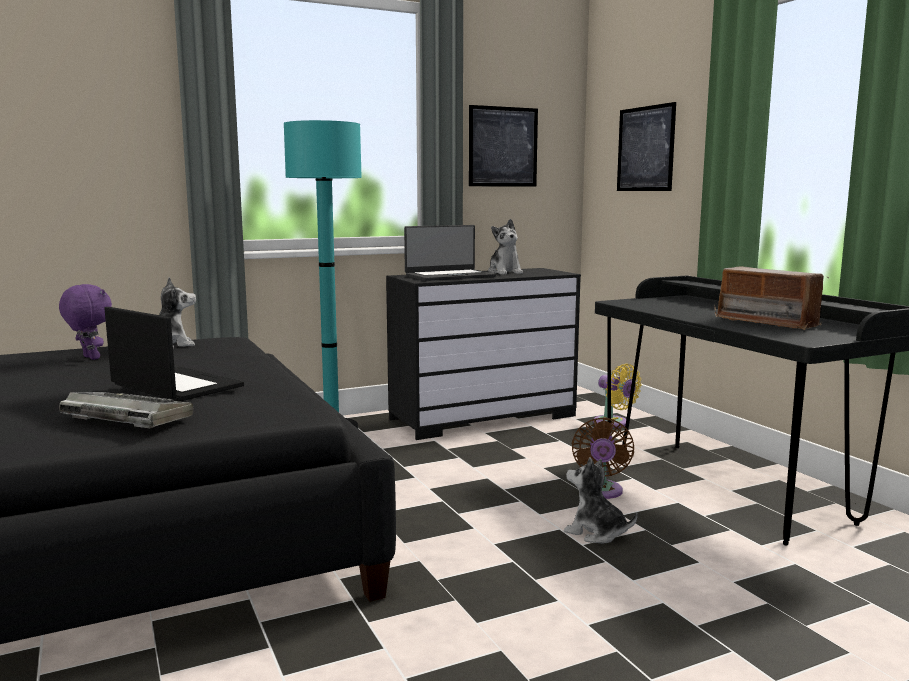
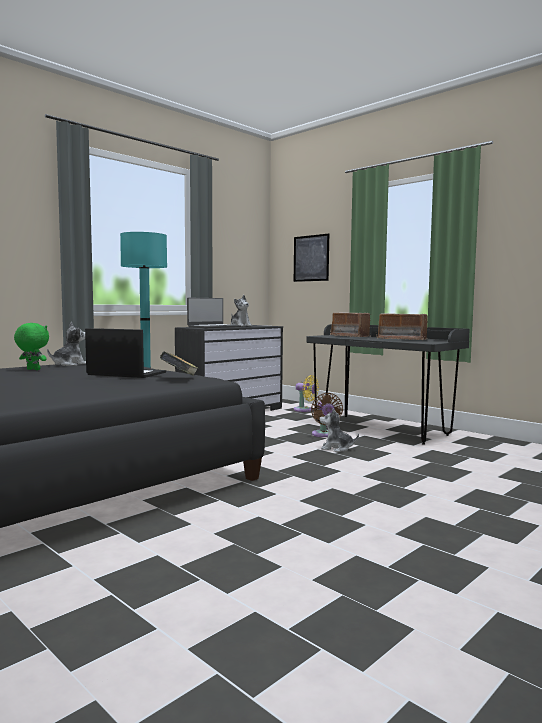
camera: 20 degrees left, 5 degrees down
(89, 358) = (32, 369): purple plush toy -> green plush toy
(125, 417) = (128, 383): keyboard -> none
(241, 405) = (180, 378): none -> book
(503, 147) = (229, 255): picture -> none
(677, 306) = (350, 336): none -> radio

